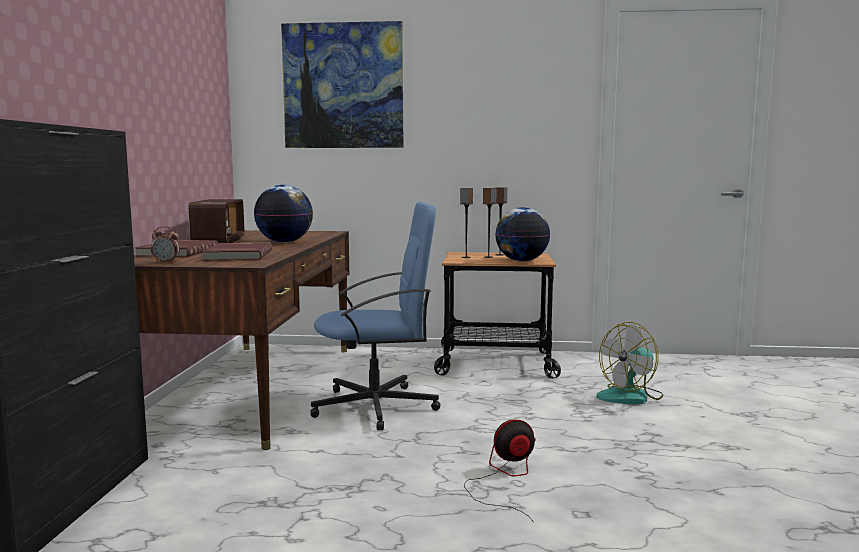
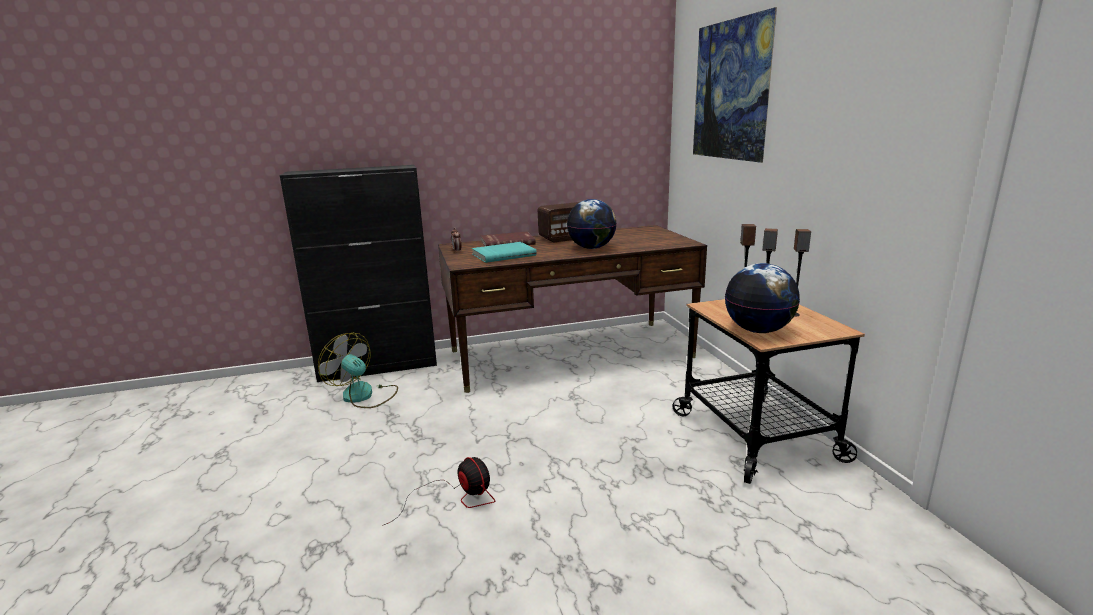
camera: 70 degrees right, 10 degrees up
(237, 255) = (503, 254): red book -> turquoise book
(377, 407) = (570, 407): blue office chair -> none
(631, 396) = (742, 554): fan -> fan (364, 396)

